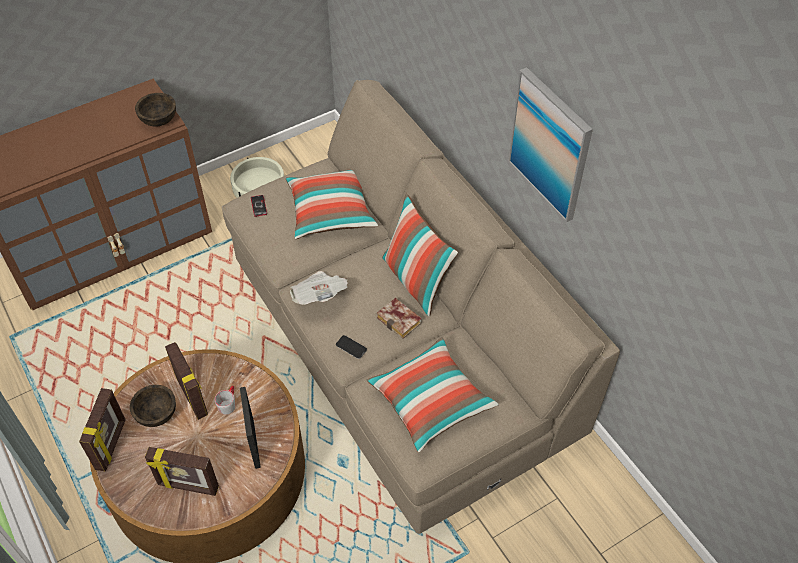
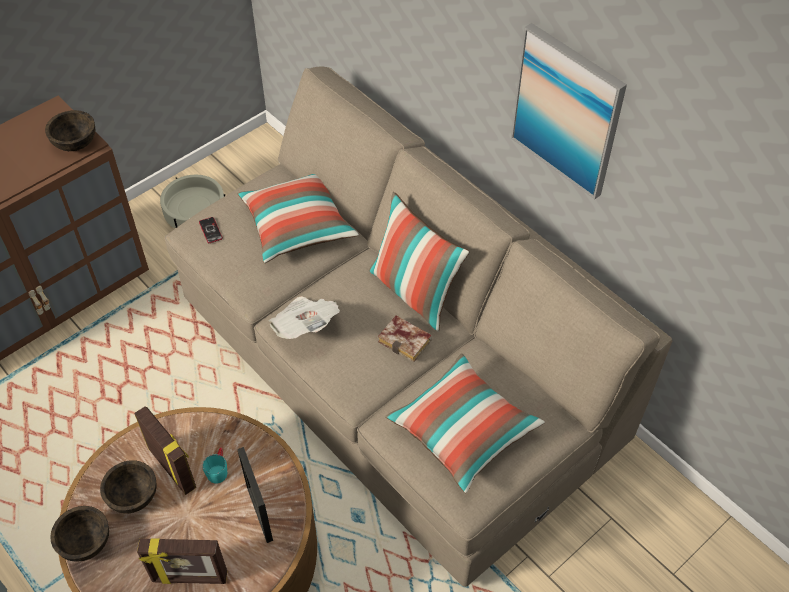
camera: 10 degrees left, 0 degrees up
(112, 445) = (85, 542): picture frame -> brown bowl
(228, 403) = (218, 469): grey mug -> turquoise mug
(351, 347) = (355, 381): phone -> none

